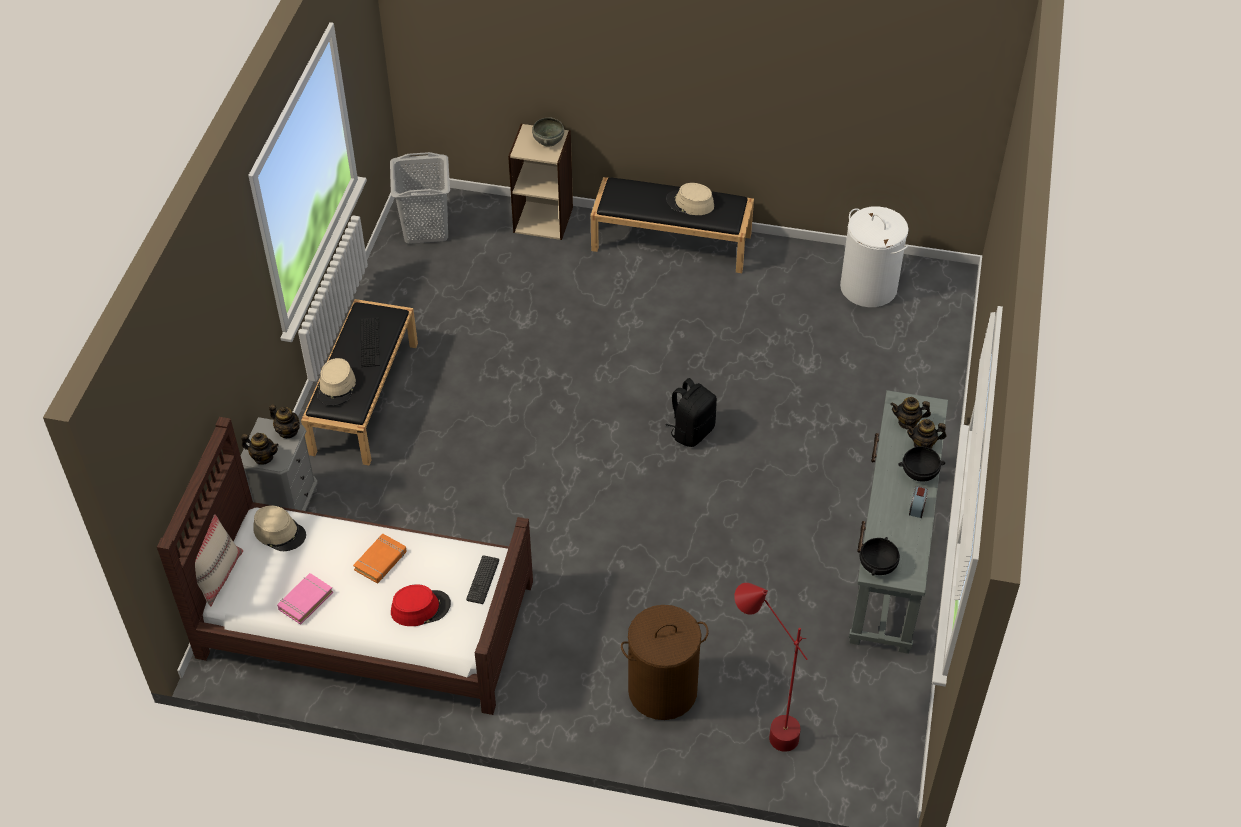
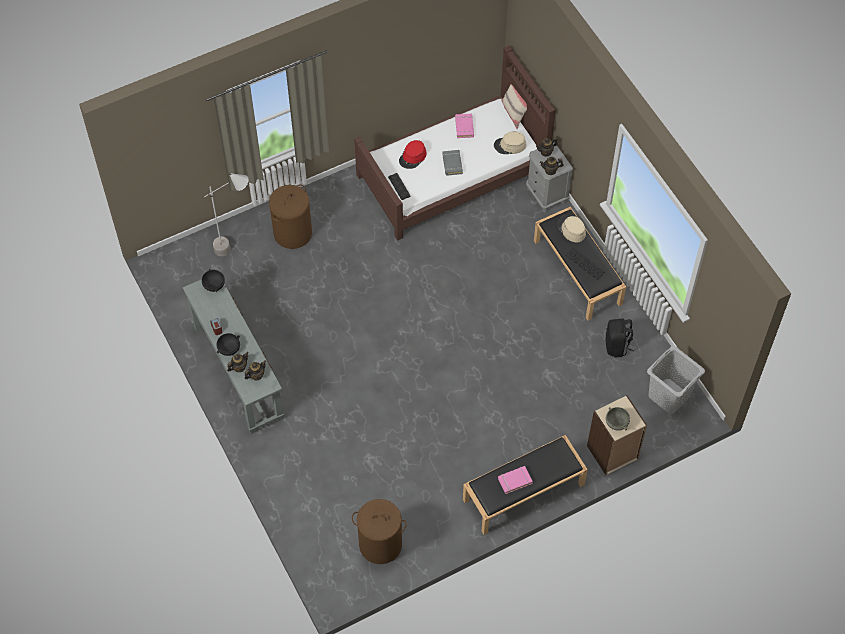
camera: 140 degrees right, 10 degrees up
(381, 561) = (452, 164): orange book -> grey book
(690, 203) = (515, 481): beige hat -> pink book
(692, 431) = (396, 372): black backpack -> black backpack (617, 346)
(762, 726) = (236, 248): red floor lamp -> grey floor lamp
(869, 287) = (380, 544): white laundry basket -> brown laundry basket

